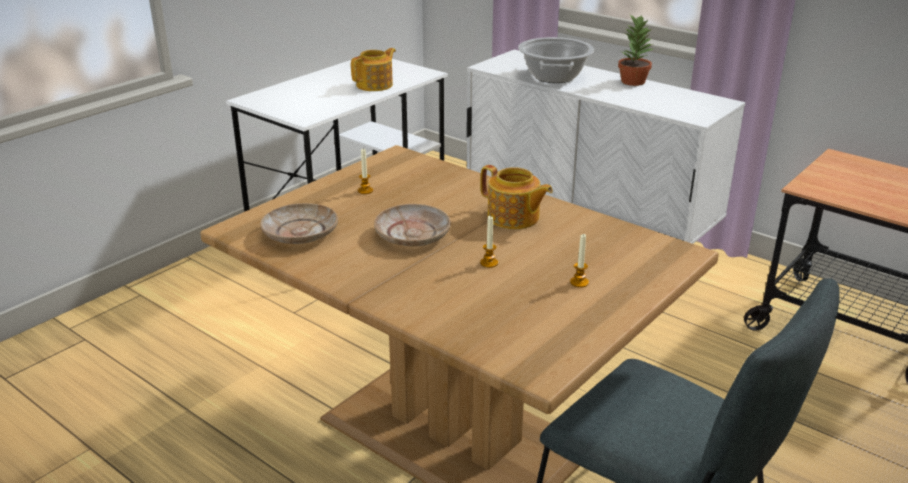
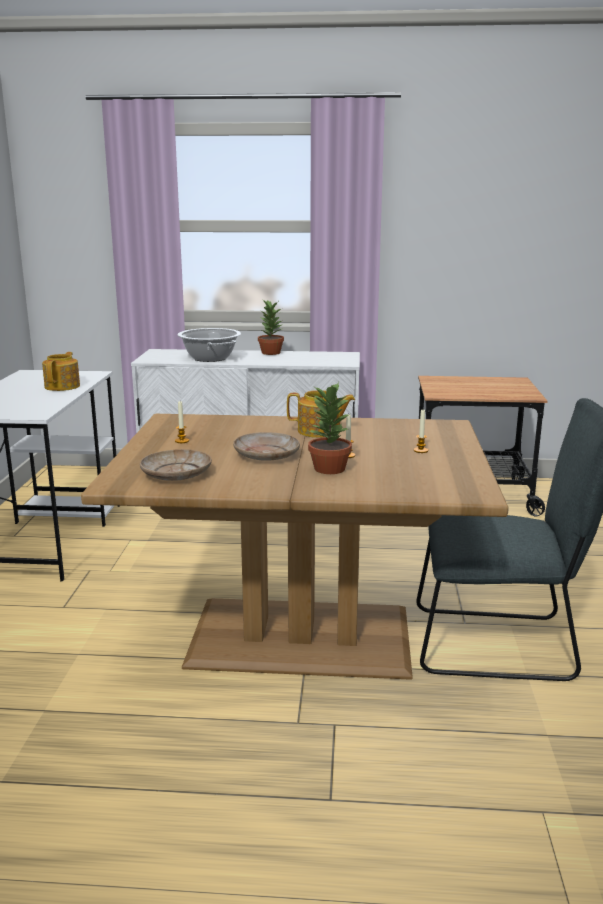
camera: 35 degrees left, 10 degrees down
(442, 275) = (328, 469): none -> potted plant

